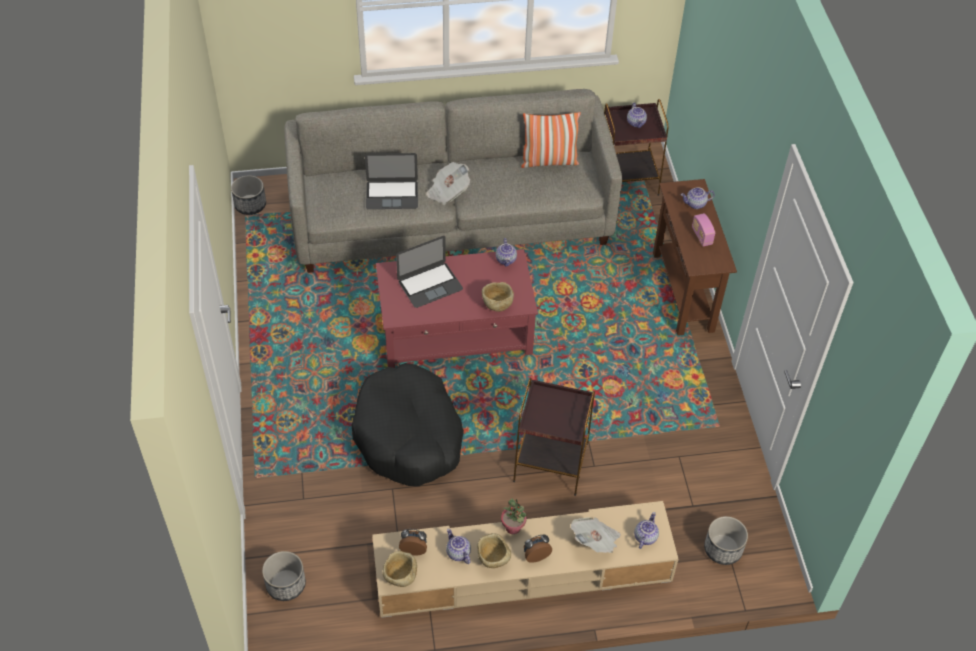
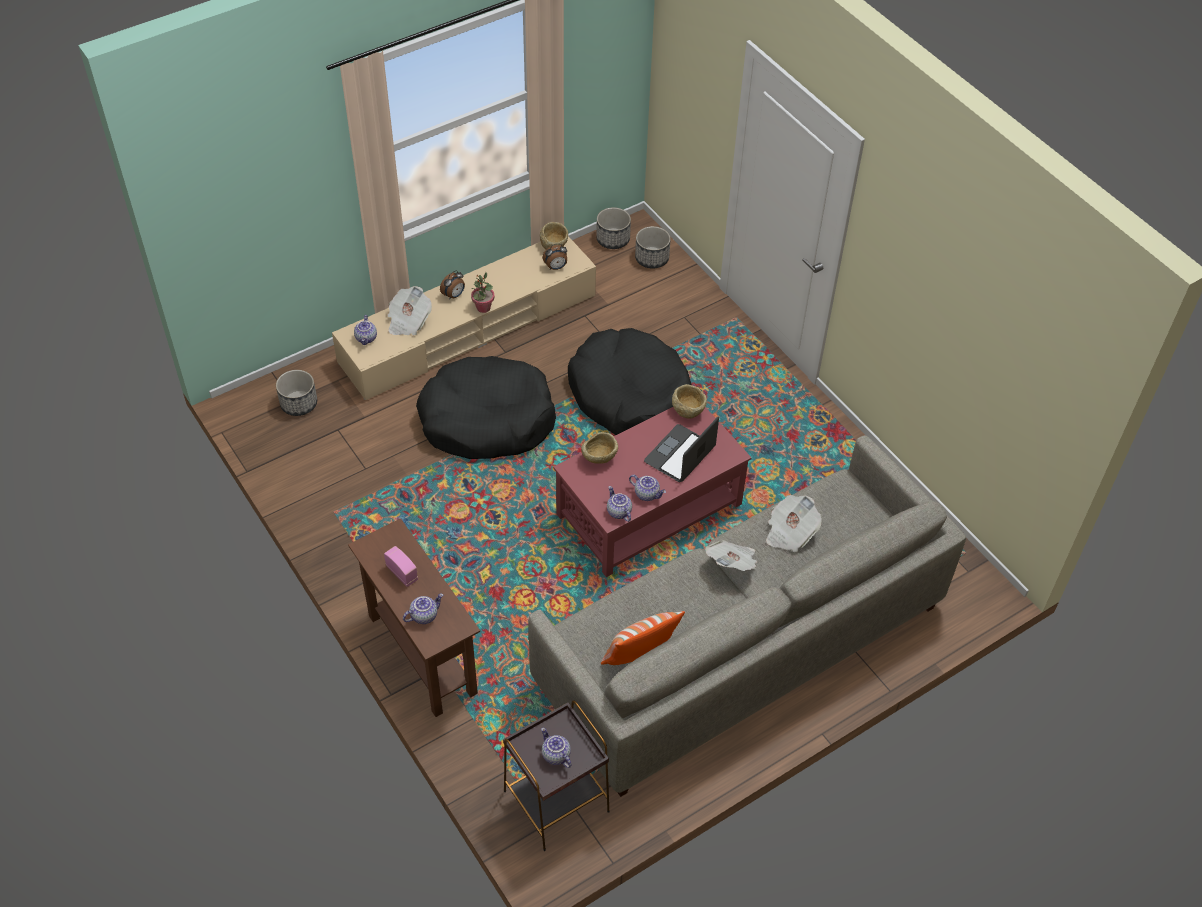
camera: 155 degrees right, 0 degrees up
(250, 205) = (973, 568): planter -> planter (613, 239)
(392, 195) = (790, 532): laptop -> newspaper
(457, 553) = (519, 276): teapot -> teapot (647, 494)
(493, 559) = (488, 281): beige bowl -> beige bowl (688, 411)
(550, 461) = (487, 420): brown side table -> black dog bed

